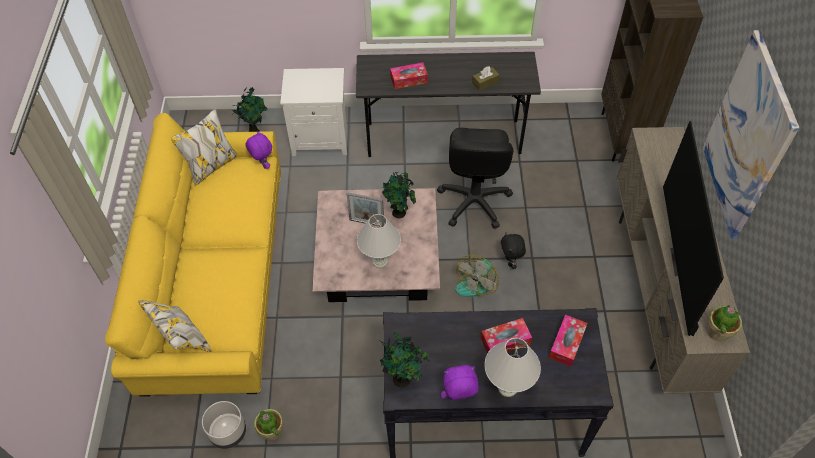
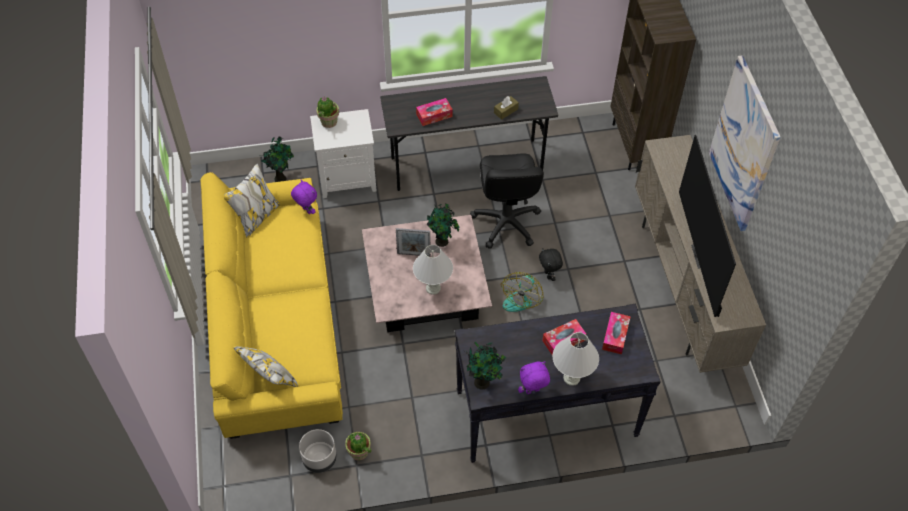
camera: 10 degrees left, 0 degrees up
(717, 332) = (738, 311): potted plant -> potted plant (328, 122)

